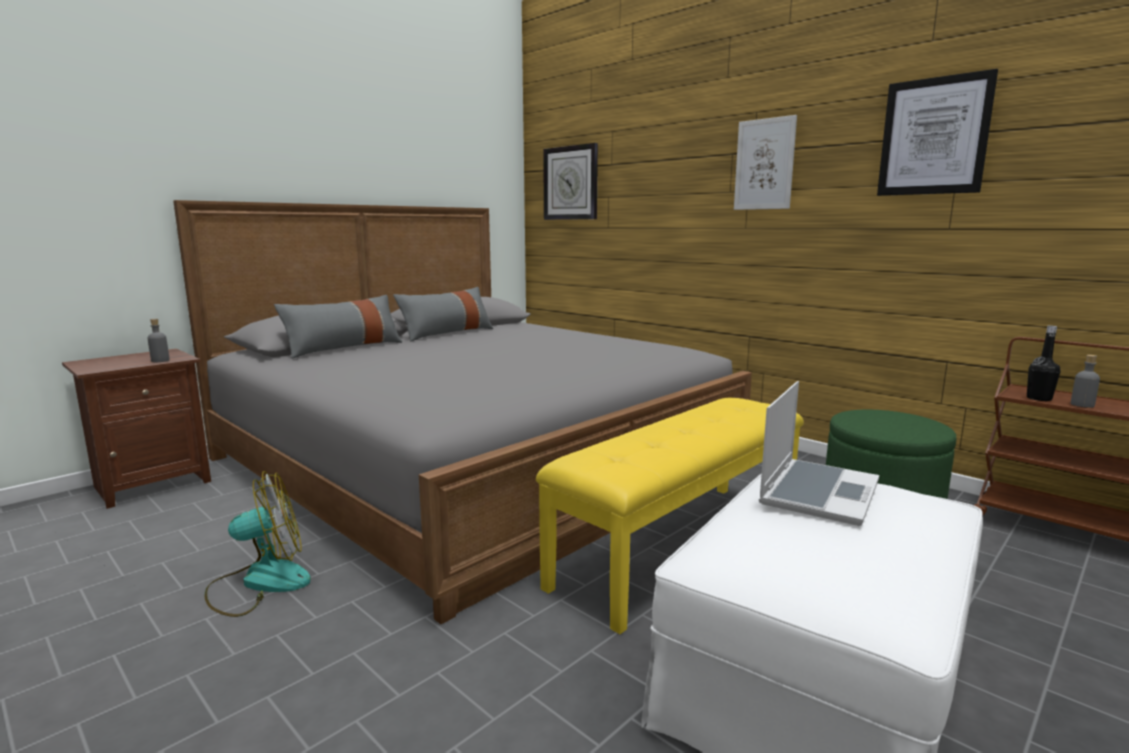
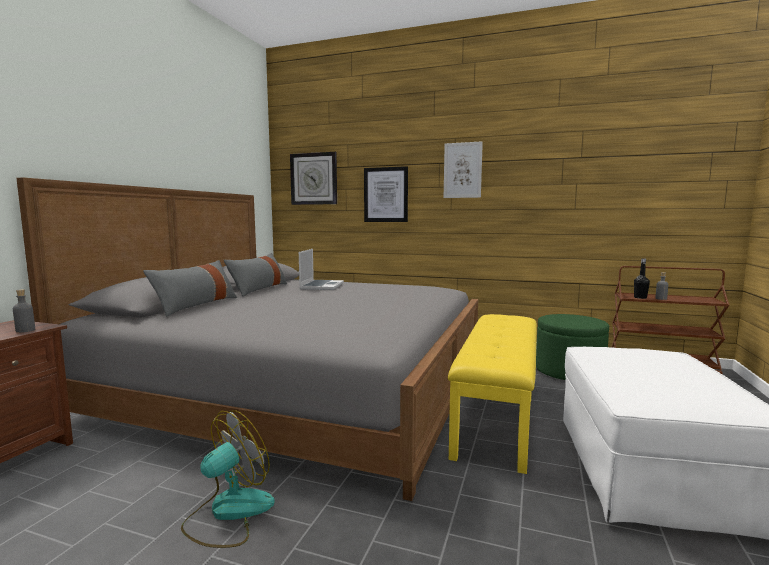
camera: 25 degrees left, 5 degrees down
(818, 492) = (626, 356): laptop -> laptop (321, 286)
(934, 136) = (564, 158): picture -> picture (386, 194)

